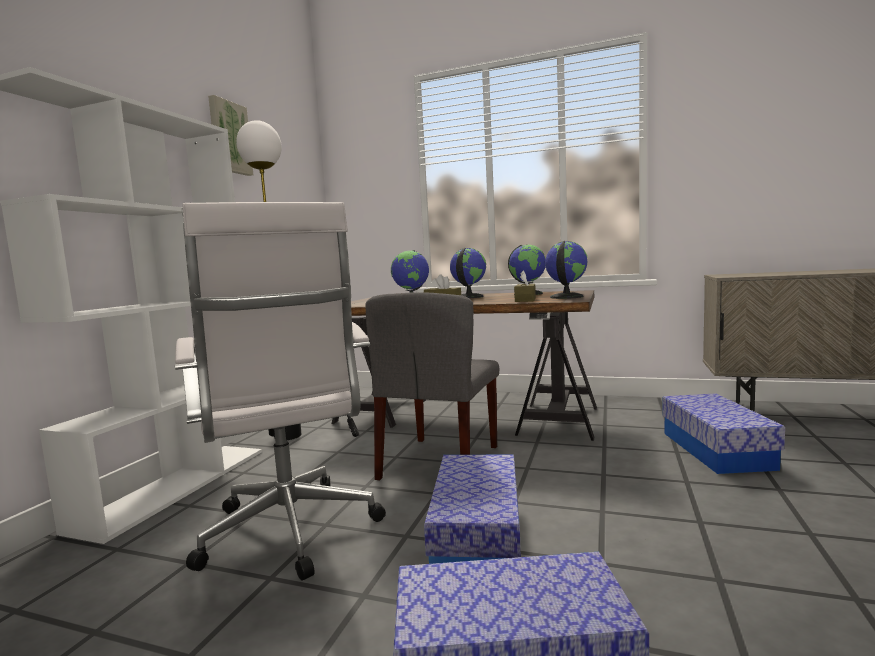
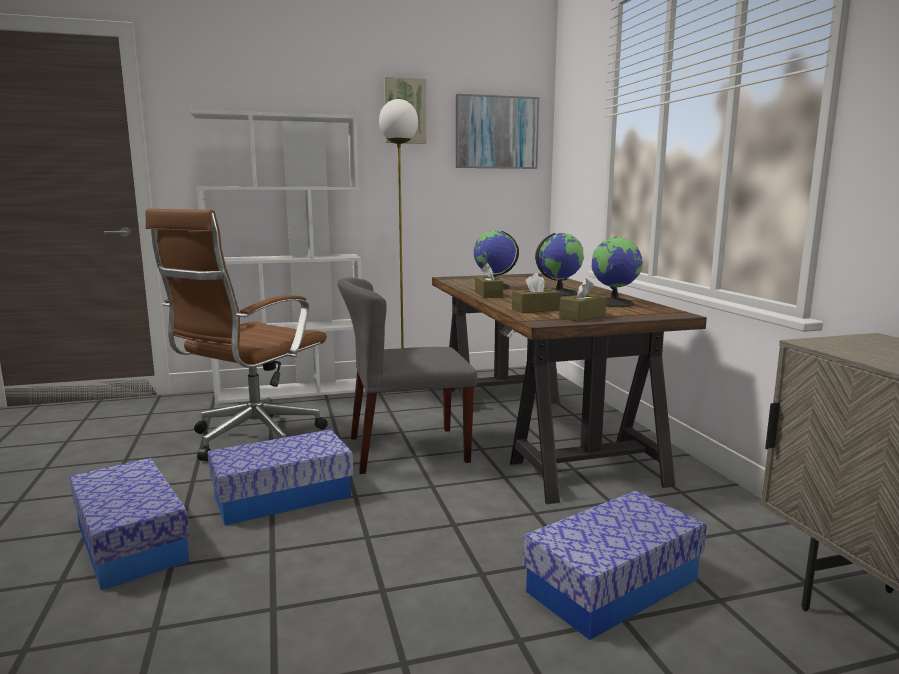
camera: 55 degrees right, 5 degrees up
(291, 534) = (251, 440): white office chair -> brown office chair
(294, 173) = (496, 132): none -> picture
(566, 297) = (582, 317): globe -> brown tissue box

